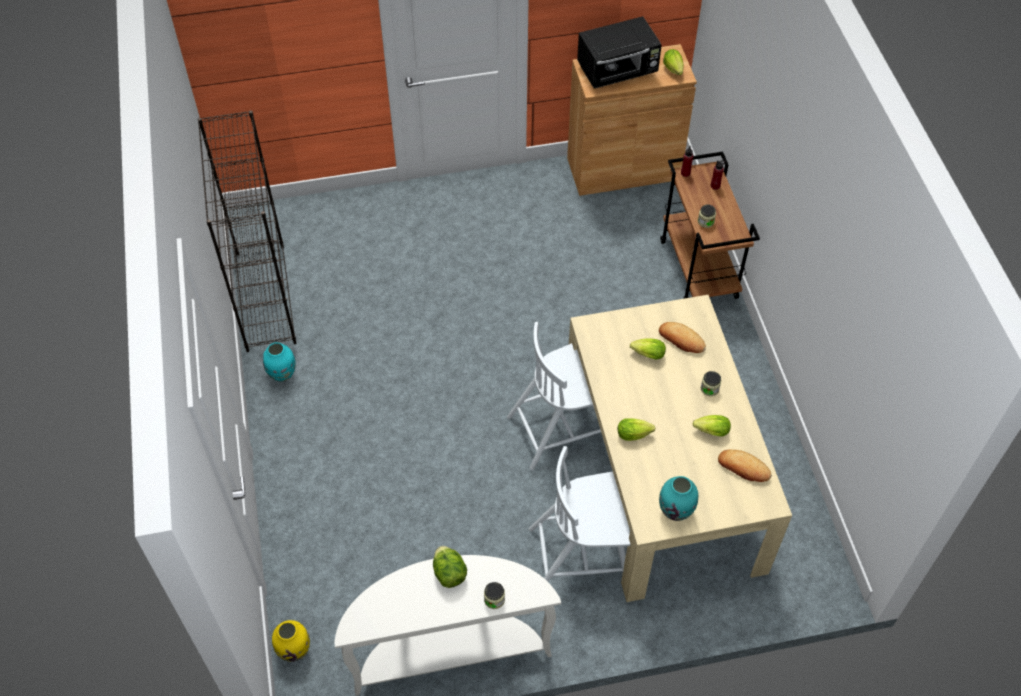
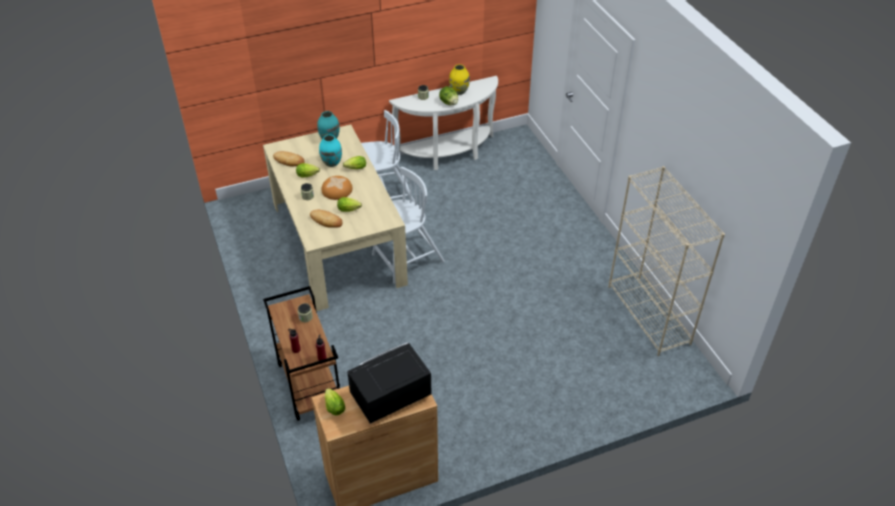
camera: 170 degrees right, 10 degrees down
(265, 297) = (649, 315): black bookcase -> beige bookcase
(282, 374) = (606, 267): turquoise vase -> turquoise vase (331, 163)
(294, 650) = (530, 146): yellow vase -> yellow vase (459, 91)
(665, 395) = (337, 190): none -> bread

